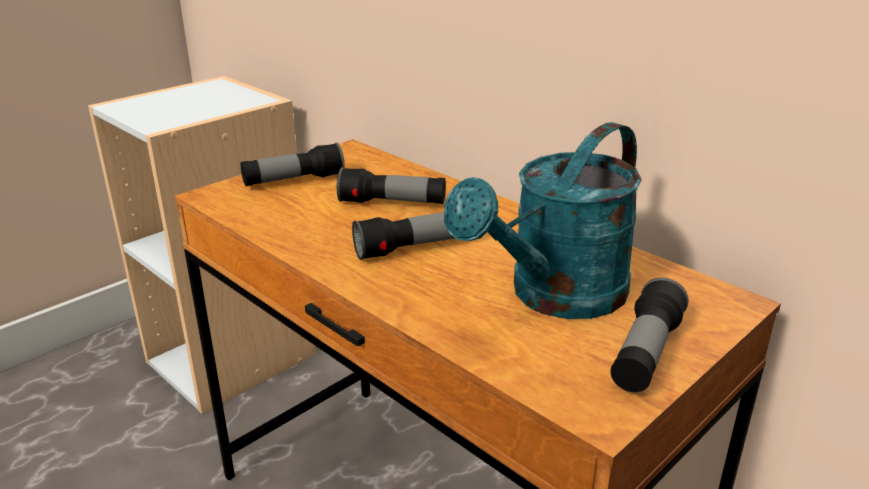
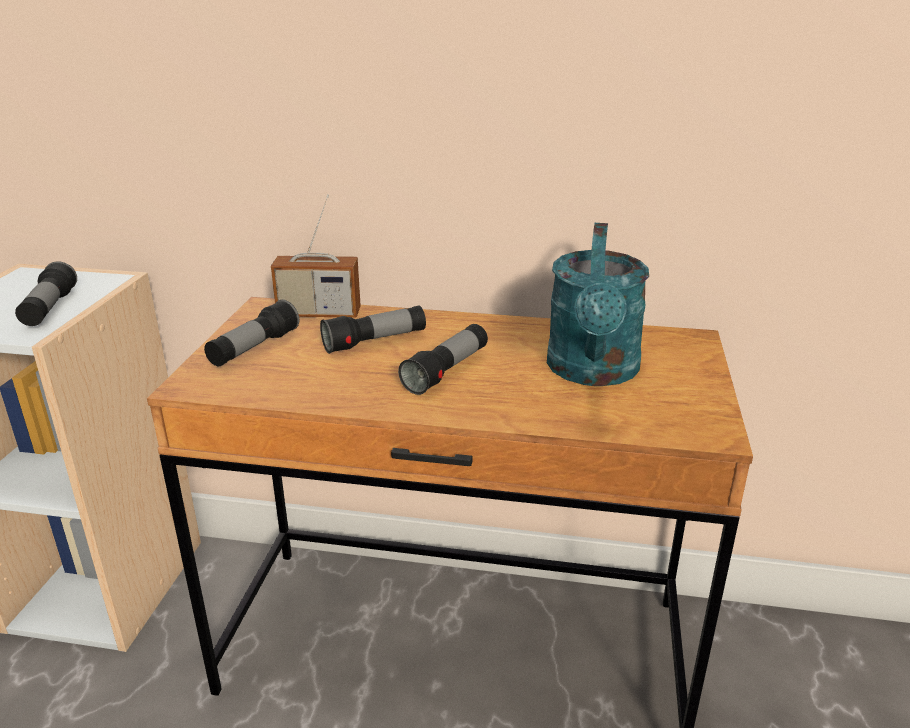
camera: 35 degrees left, 0 degrees up
(382, 166) = (319, 313): none -> radio
(645, 353) = (691, 388): flashlight -> flashlight (49, 309)

